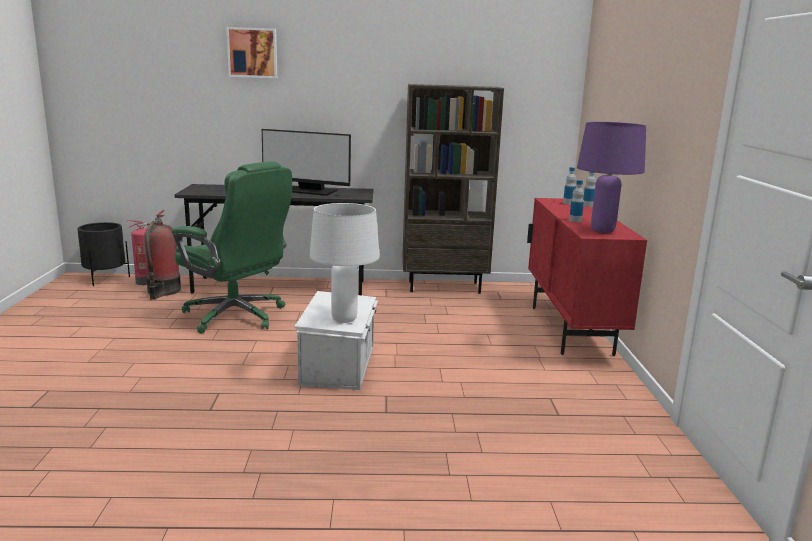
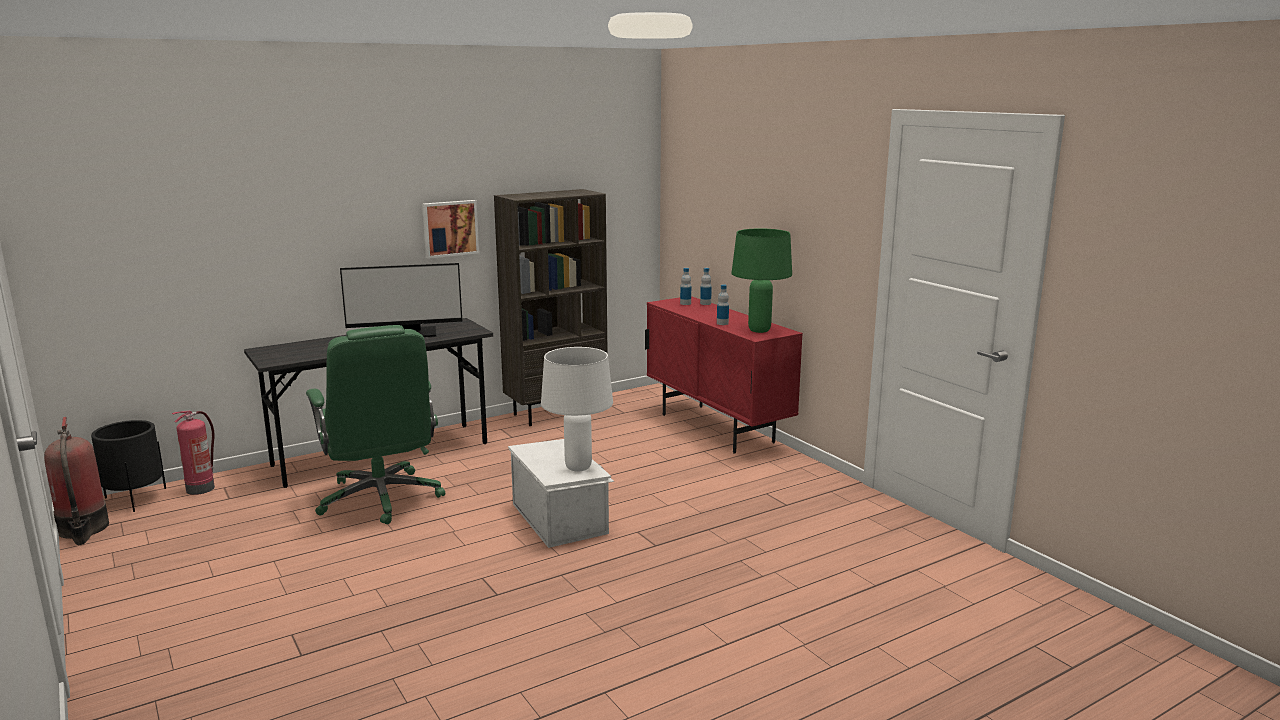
camera: 30 degrees left, 0 degrees up
(163, 291) = (244, 494): fire extinguisher -> fire extinguisher (83, 529)
(236, 316) = (381, 499): green office chair -> green office chair turned 60 degrees clockwise
(252, 53) = (311, 176): picture -> picture (450, 228)
(603, 231) = (759, 330): purple table lamp -> green table lamp

